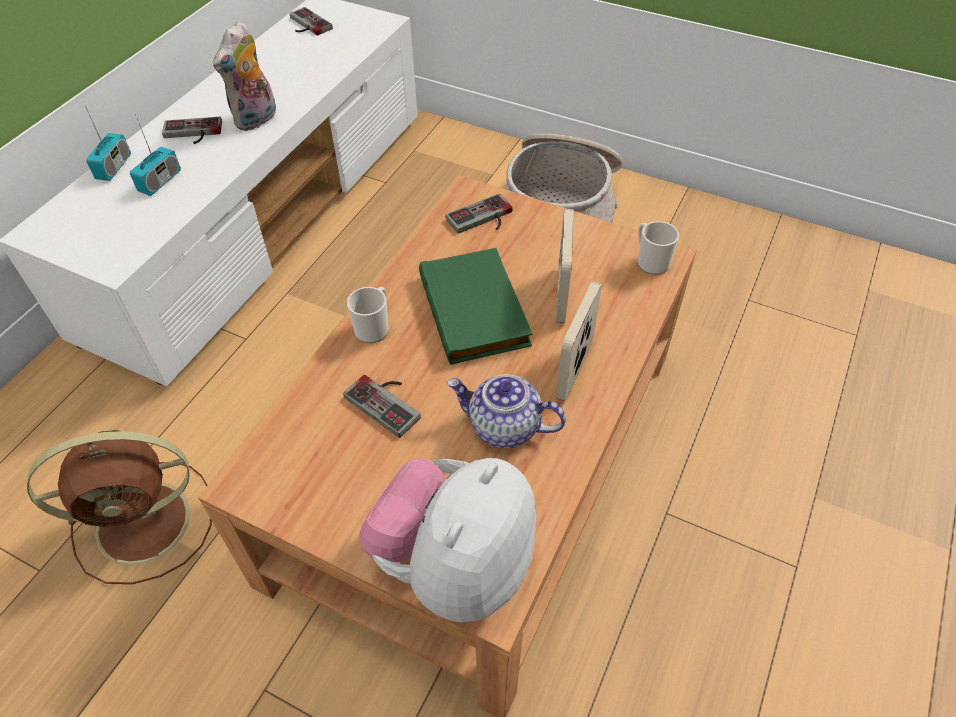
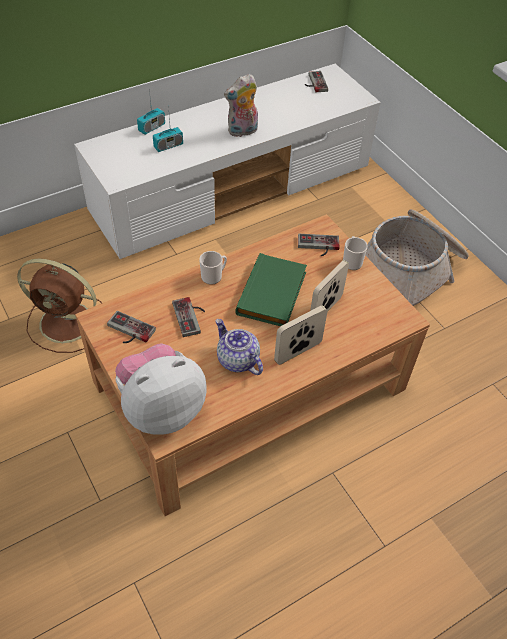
camera: 30 degrees right, 0 degrees up
(192, 133) = (203, 125): game controller -> game controller (128, 331)
(650, 261) = (394, 317): mug -> mug (352, 261)

